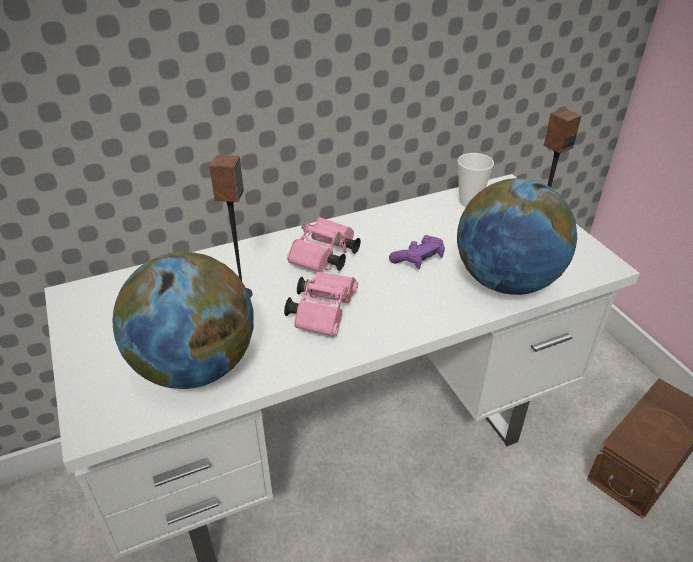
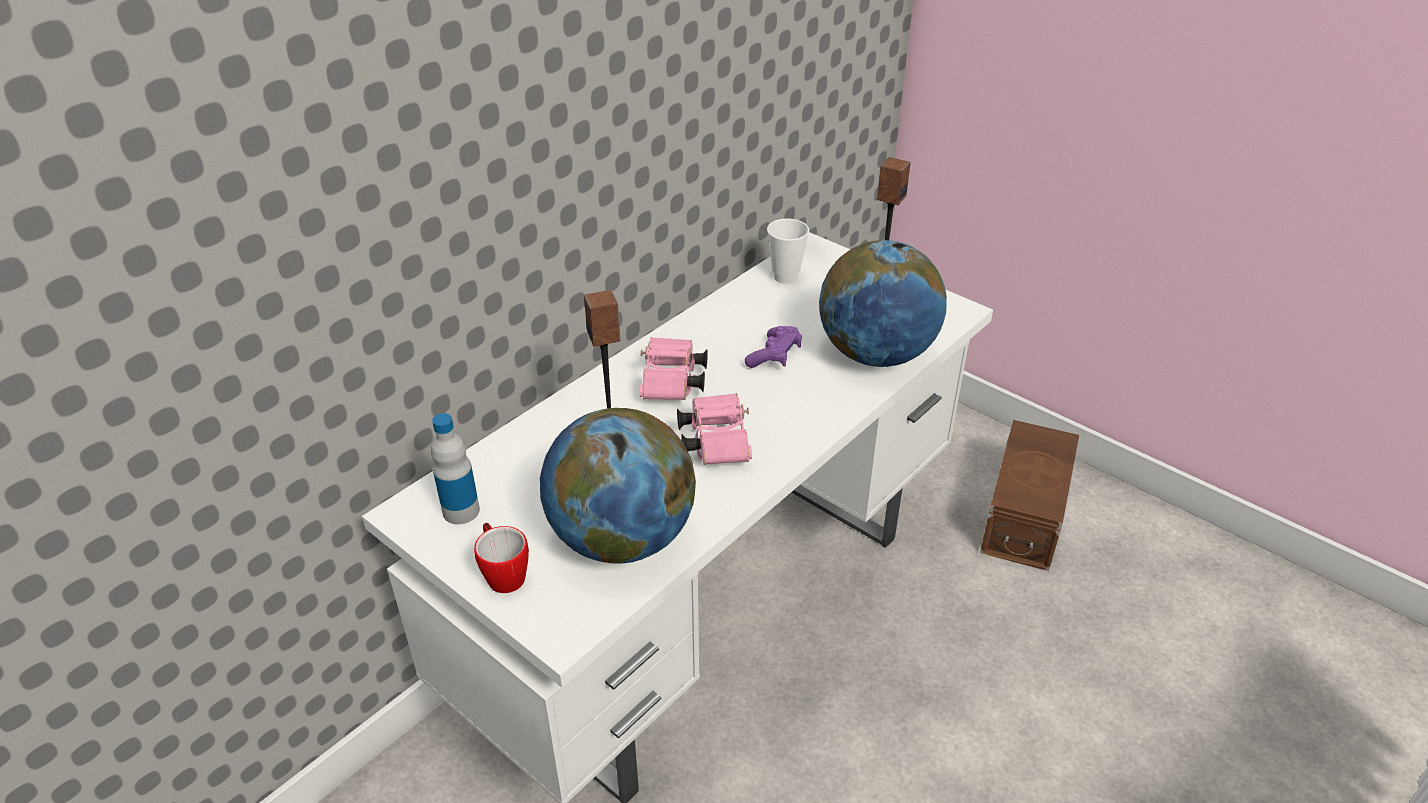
camera: 25 degrees left, 0 degrees up
(93, 363) = (503, 574): none -> mug
(105, 306) = (461, 511): none -> bottle

